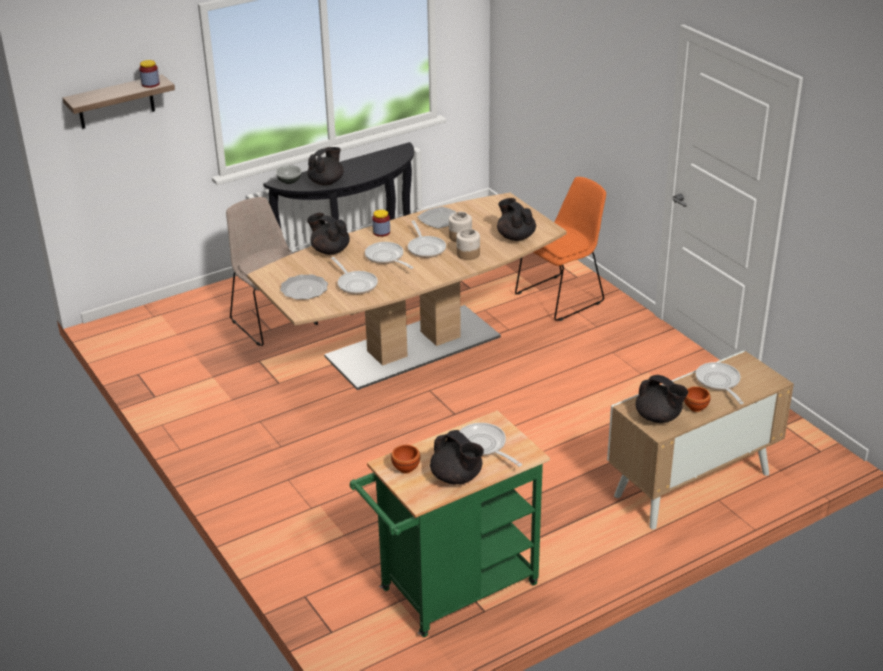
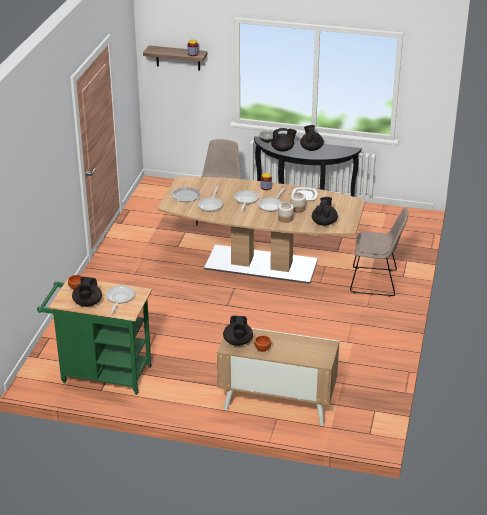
camera: 45 degrees right, 0 degrees up
(330, 250) = (228, 184): black teapot -> black teapot (311, 148)
(561, 297) = (376, 282): orange chair -> beige chair
(719, 383) = (295, 346): frying pan -> none

